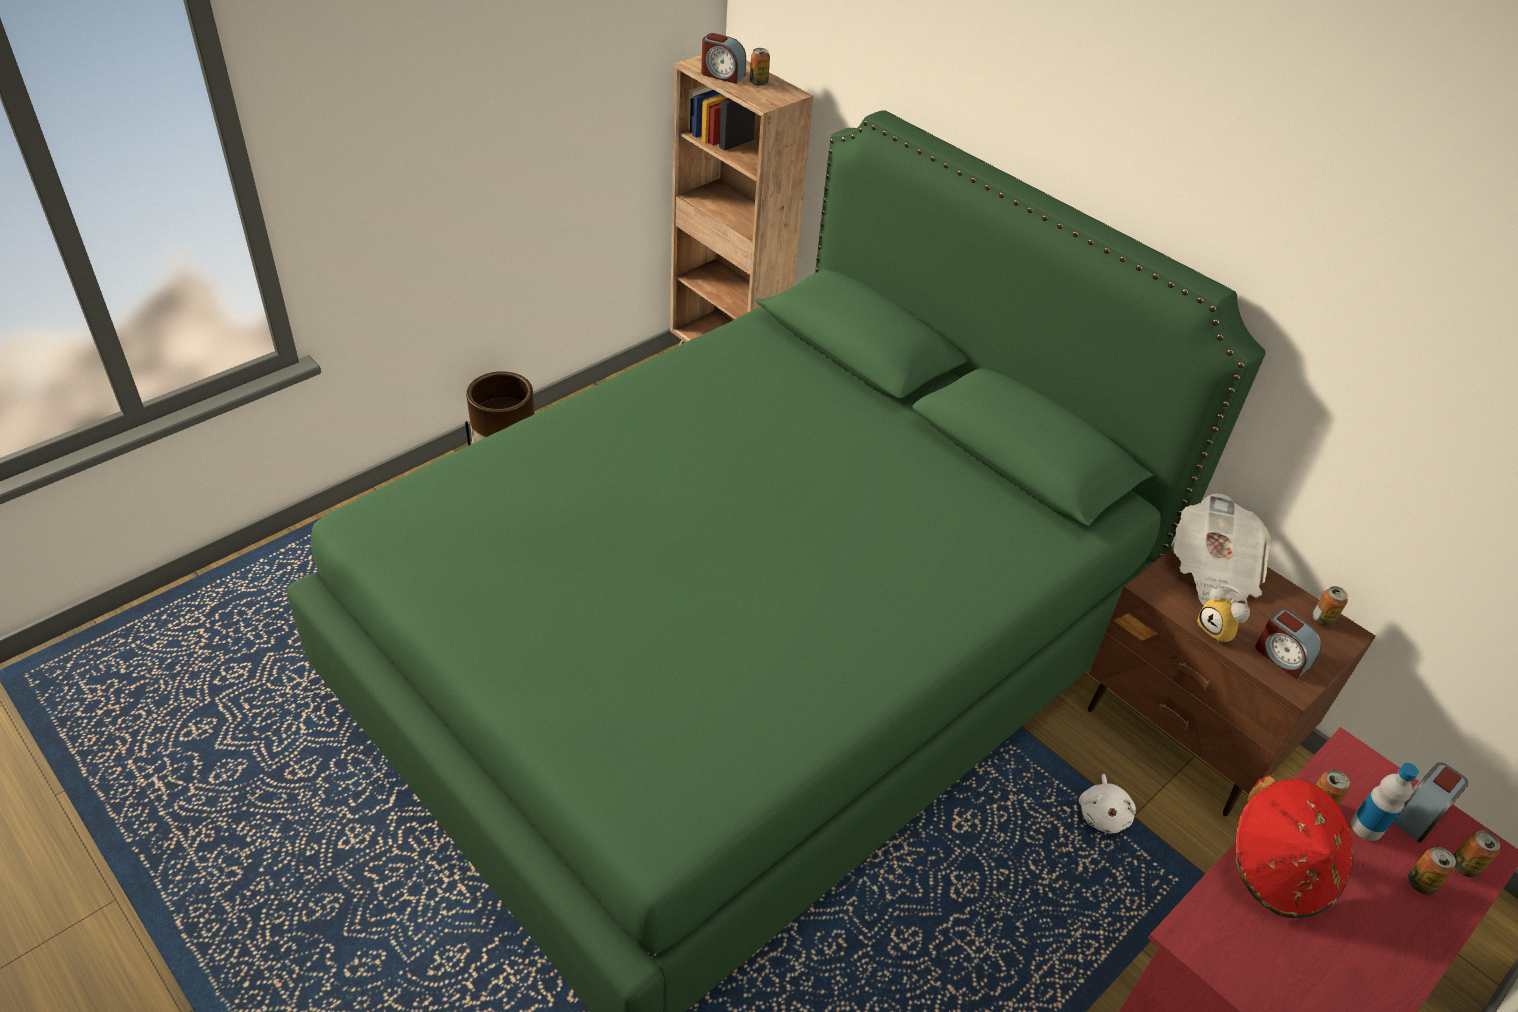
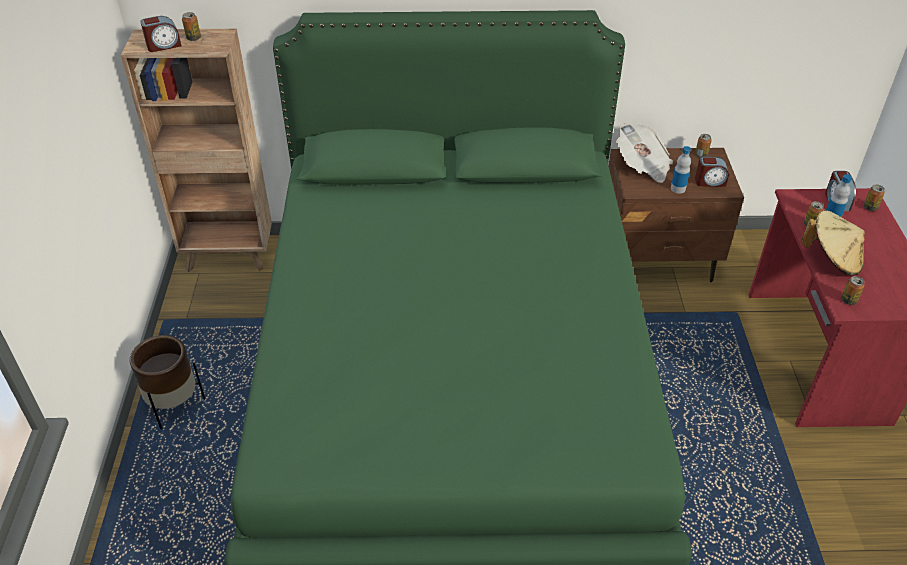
camera: 45 degrees left, 0 degrees up
(1103, 814) = (675, 321): white plush toy -> none
(1219, 630) = (678, 188): alarm clock -> bottle
(1278, 869) = (832, 259): red hat -> beige hat
(1420, 883) = (869, 225): can -> can (848, 300)

